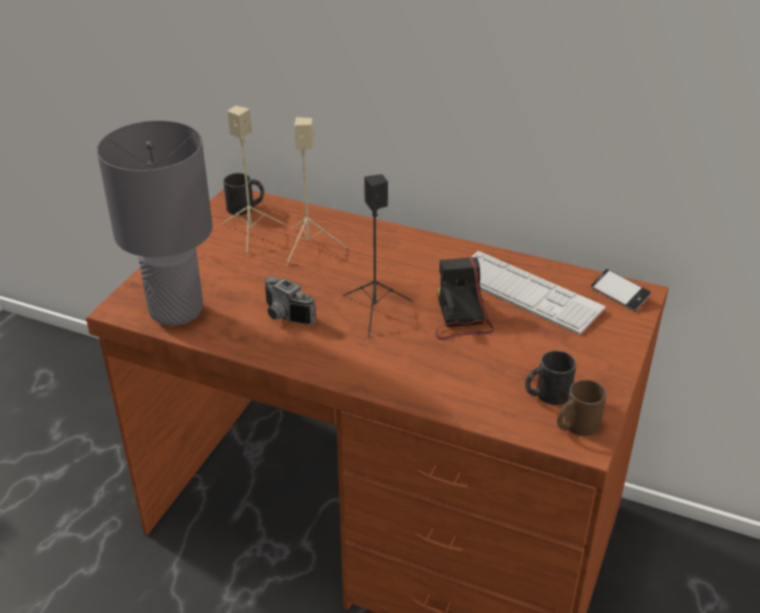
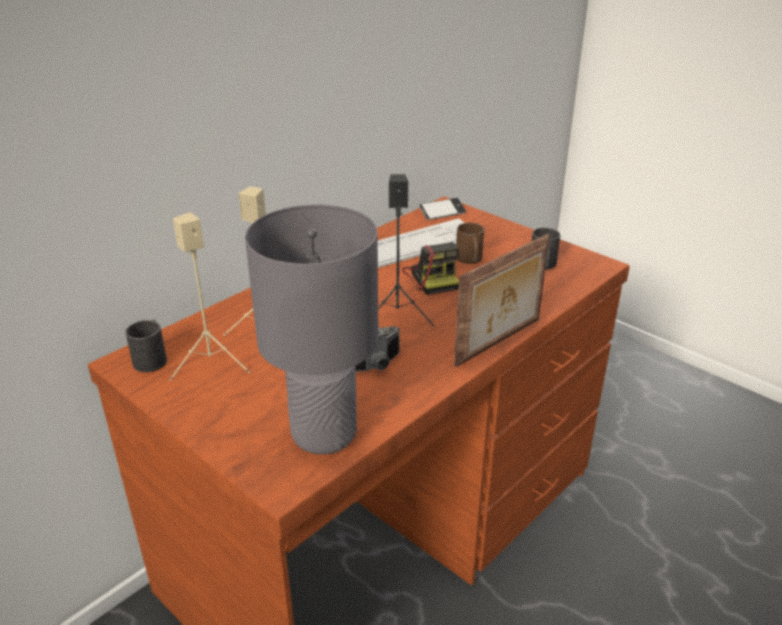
camera: 70 degrees left, 5 degrees down
(361, 385) = (500, 342): none -> picture frame
(460, 317) = (432, 278): camera -> camera turned 120 degrees counterclockwise
(576, 426) = (581, 263): brown mug -> brown mug (470, 260)

